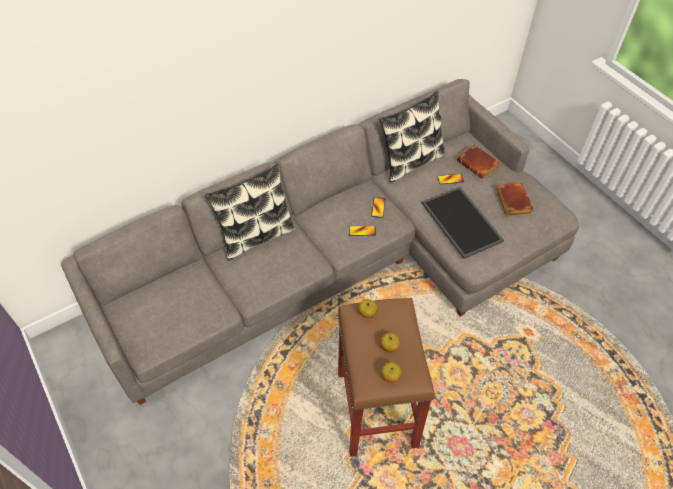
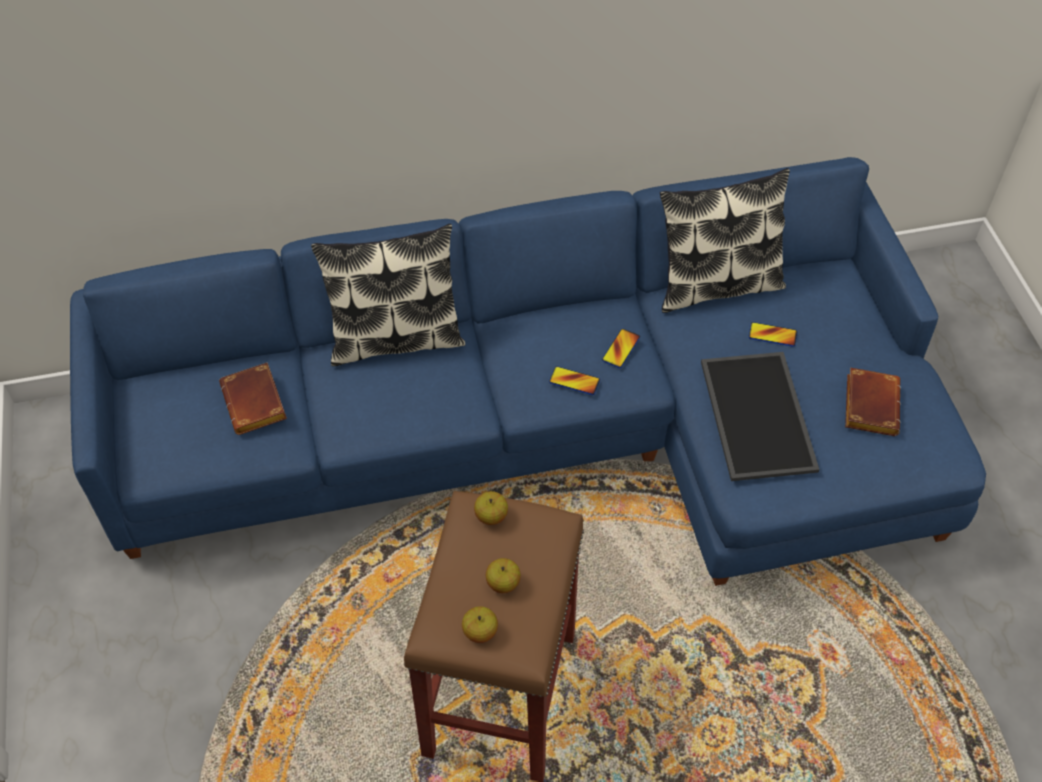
camera: 20 degrees right, 0 degrees up
(345, 261) = (555, 428): grey sofa -> blue sofa
(479, 164) = (839, 322): brown book -> brown book (257, 404)

